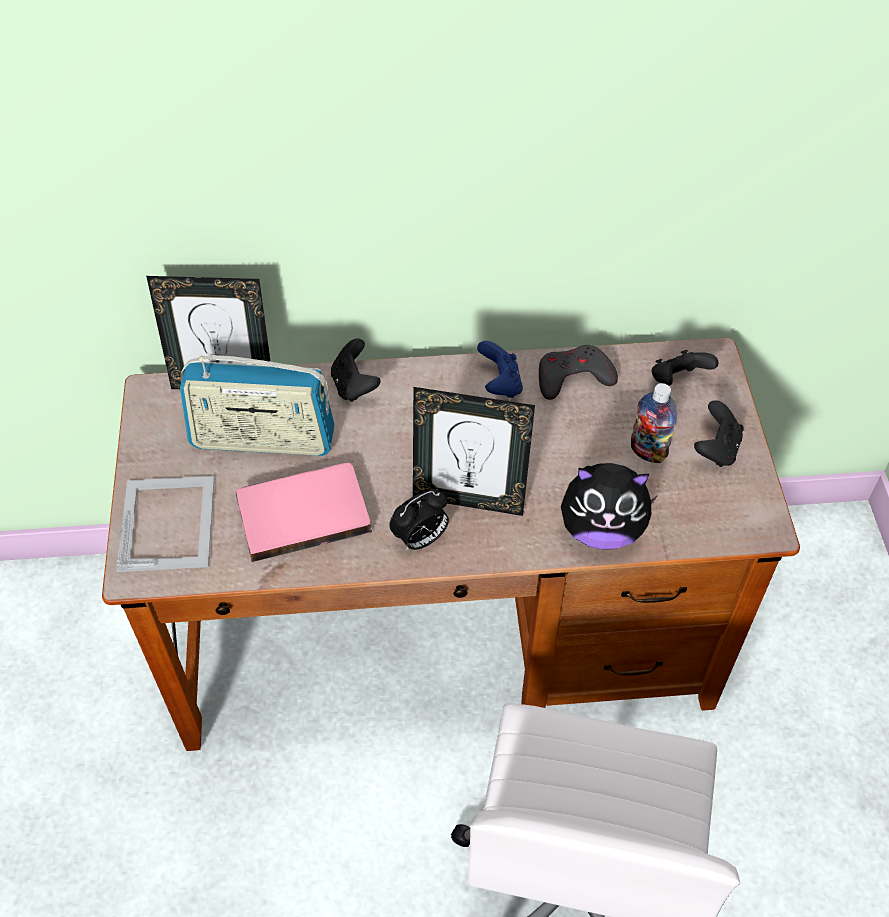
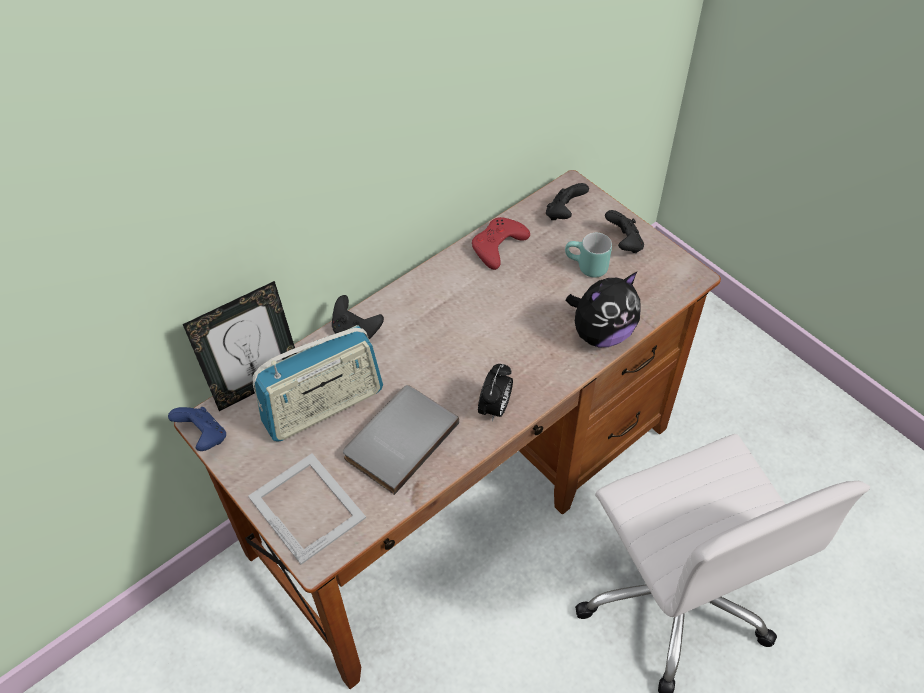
camera: 35 degrees left, 0 degrees up
(302, 511) = (398, 438): pink book -> grey book
(469, 499) = (502, 363): picture frame -> none
(500, 384) = (455, 277): blue game controller -> blue game controller (204, 437)
(573, 377) = (498, 246): grey game controller -> red game controller
(648, 452) = (585, 268): bottle -> turquoise mug

